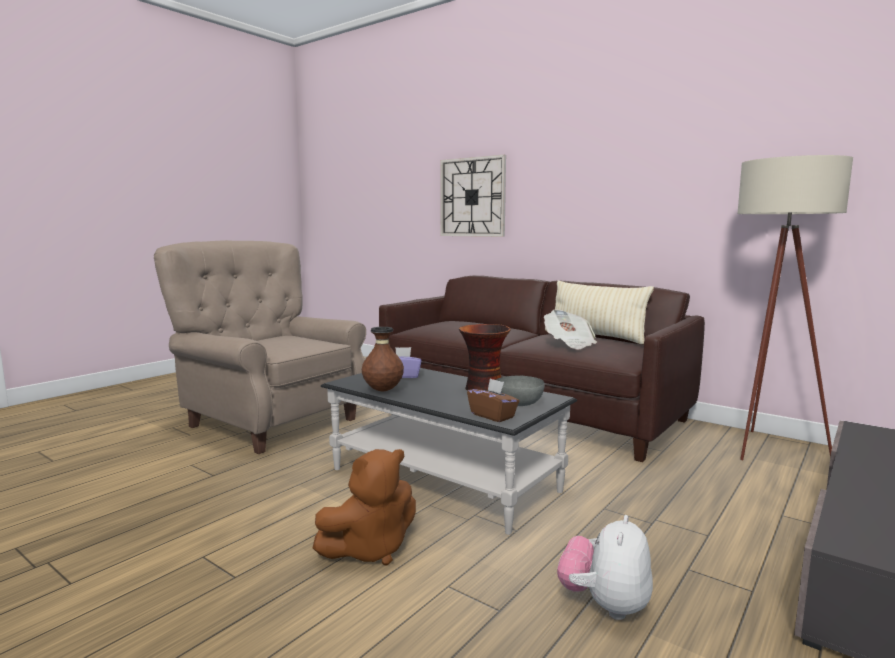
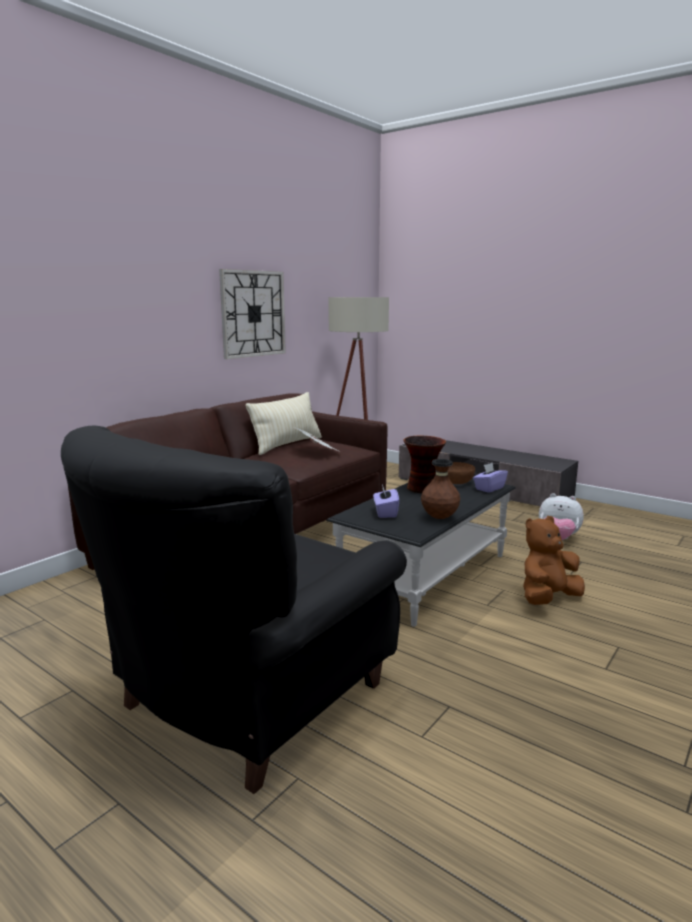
camera: 90 degrees left, 5 degrees up
(269, 421) = (246, 700): beige armchair -> black armchair
(370, 549) = (548, 598): brown plush toy -> brown plush toy turned 90 degrees counterclockwise
(472, 197) = (73, 316): wall clock -> wall clock (253, 314)
(493, 416) = (489, 488): brown tissue box -> purple tissue box
(519, 403) = (456, 482): grey bowl -> brown bowl

